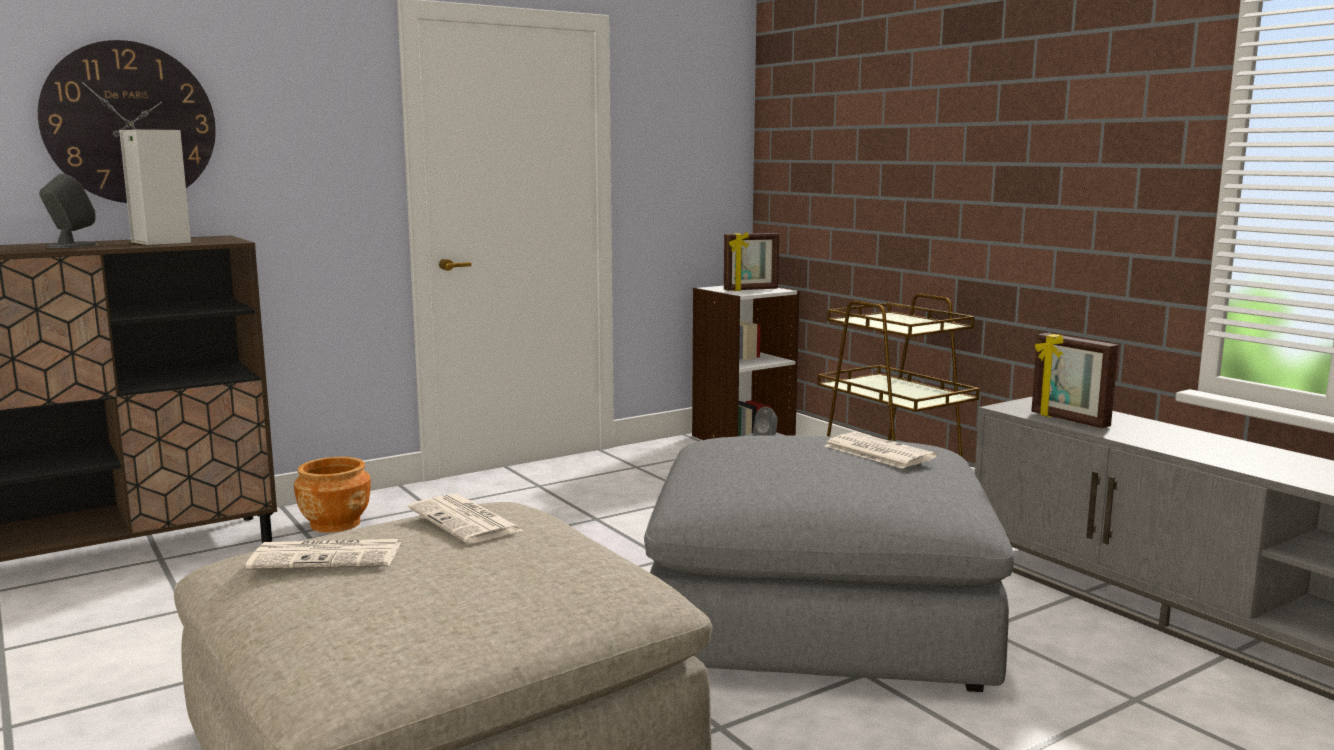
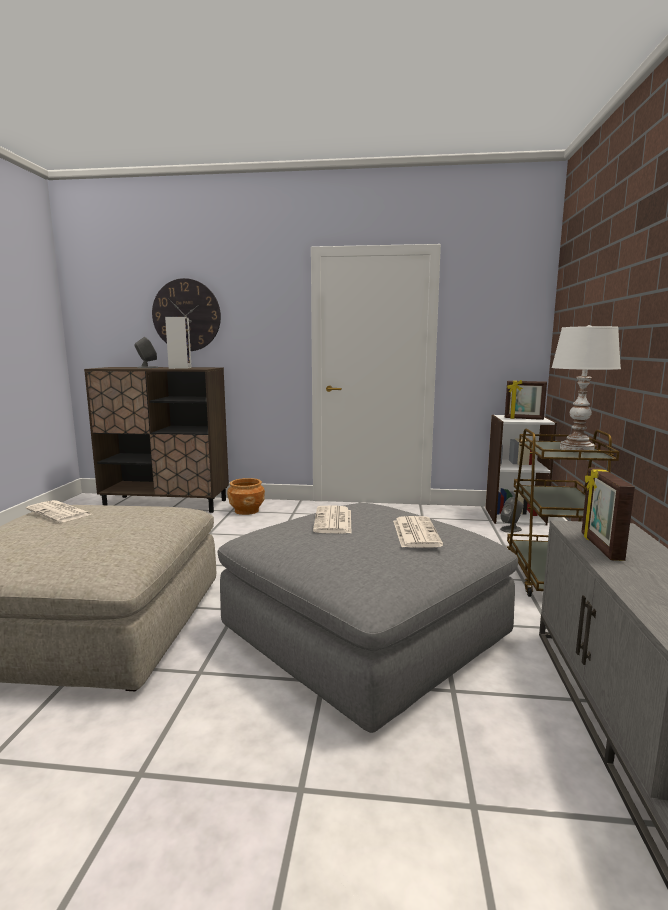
camera: 40 degrees right, 0 degrees up
(467, 521) = (136, 512): newspaper -> newspaper (333, 521)
(911, 321) = (576, 449): none -> white table lamp

